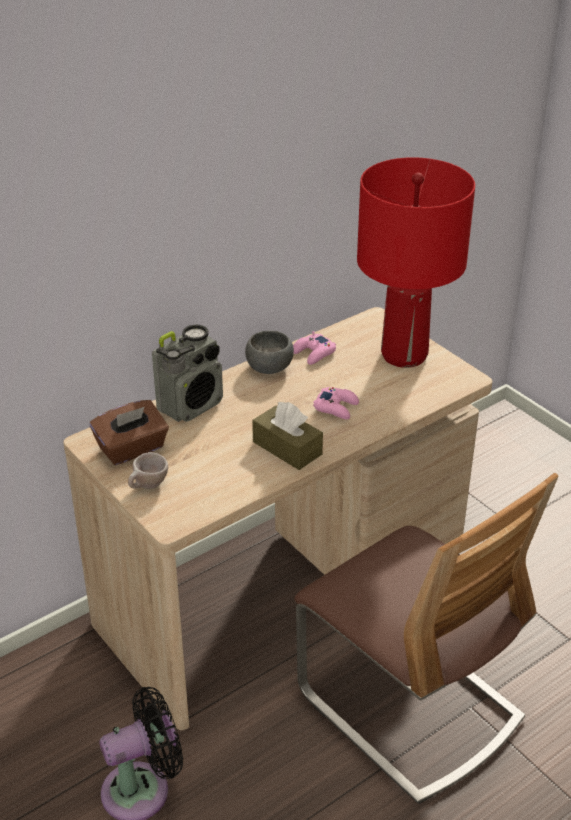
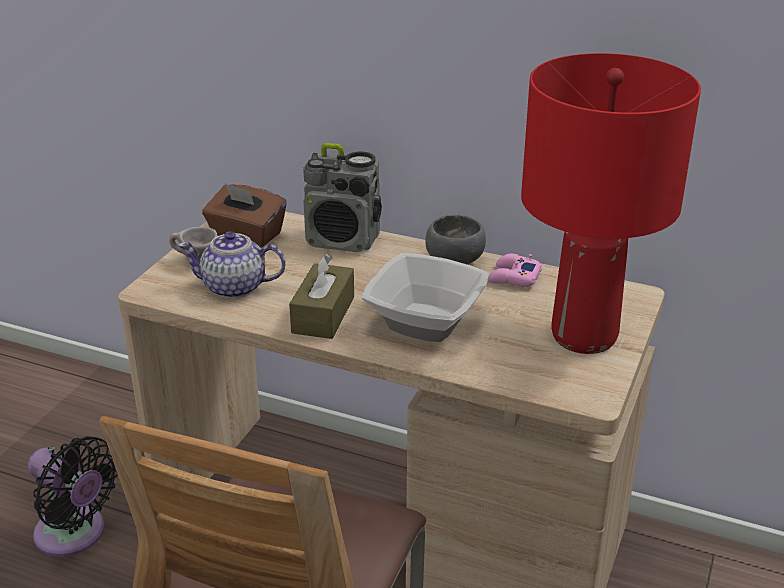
camera: 60 degrees right, 5 degrees down
(210, 478) = (235, 287): none -> teapot
(336, 407) = (427, 322): pink game controller -> bowl

